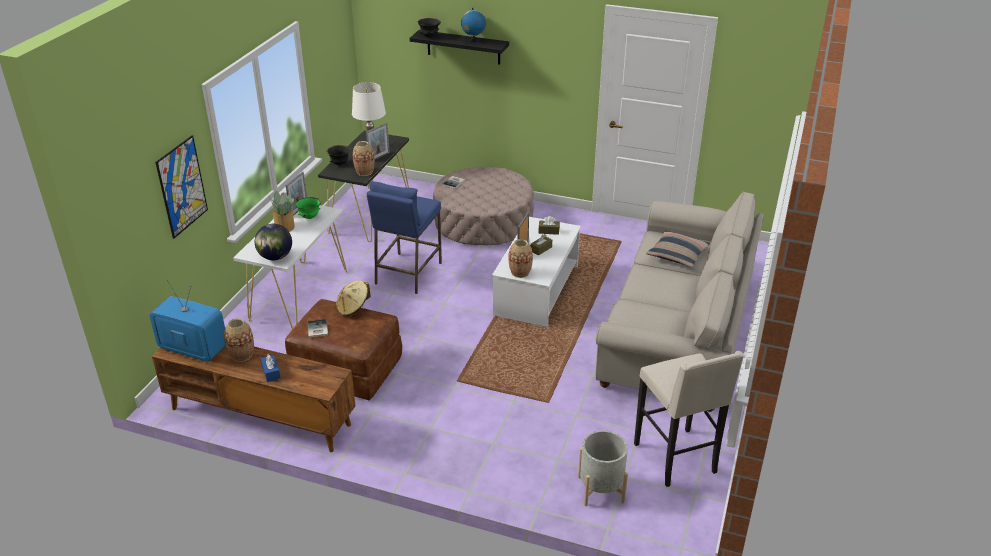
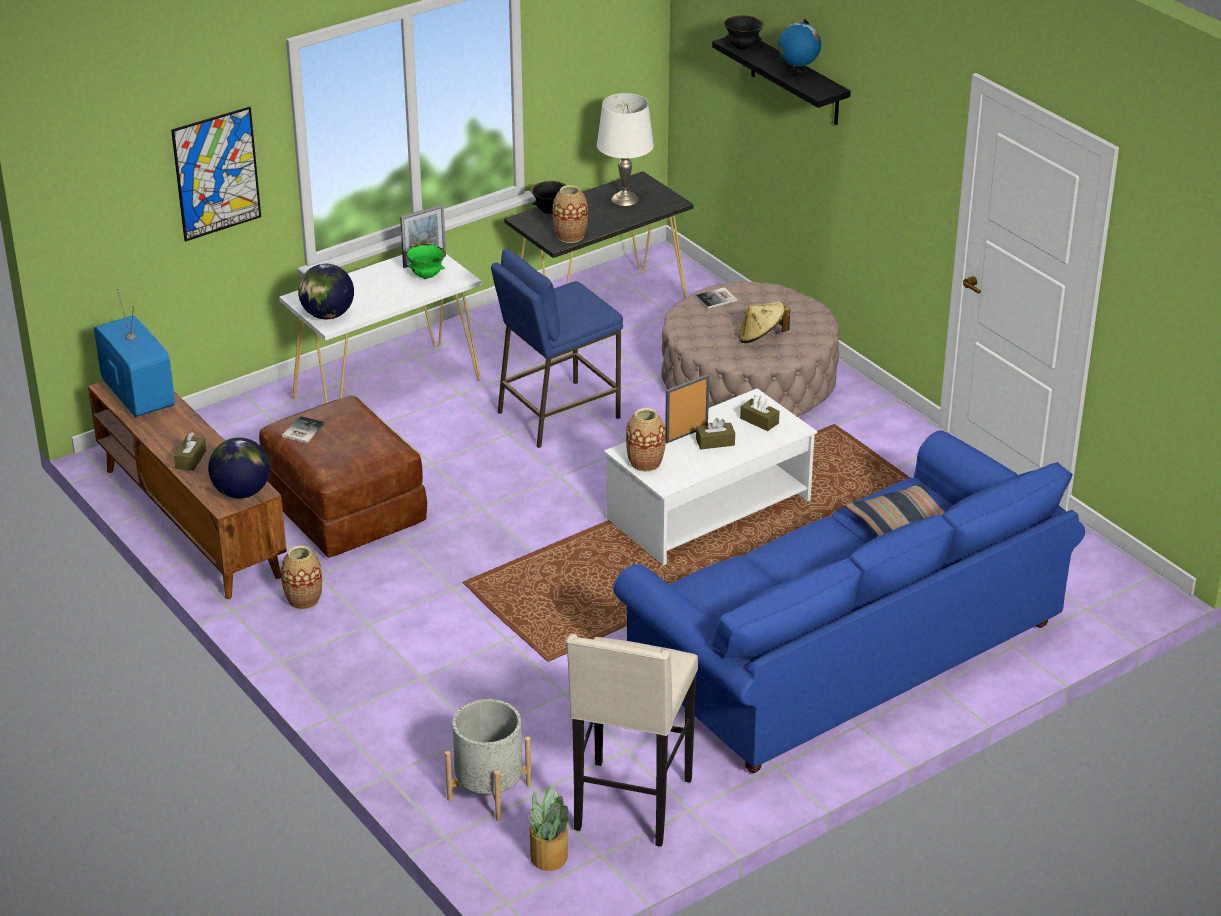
camera: 35 degrees right, 0 degrees up
(242, 355) = (181, 425): vase -> vase (303, 600)
(271, 372) = (191, 459): blue tissue box -> brown tissue box
(284, 226) = (382, 277): potted plant -> potted plant (549, 855)
(326, 378) = (241, 492): none -> globe
(353, 308) = (373, 422): beige hat -> beige hat (761, 337)
(379, 157) = (615, 220): picture frame -> none
(677, 331) = (844, 651): beige sofa -> blue sofa

